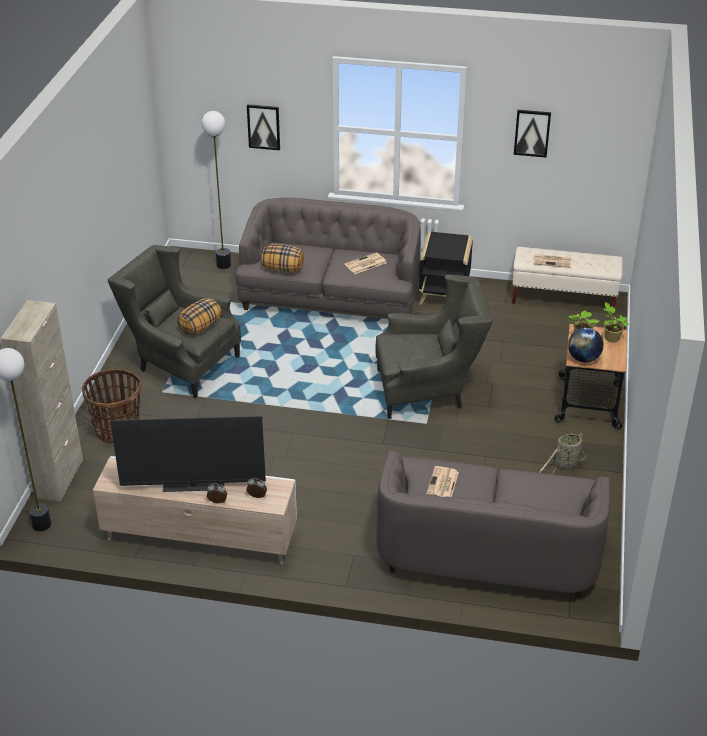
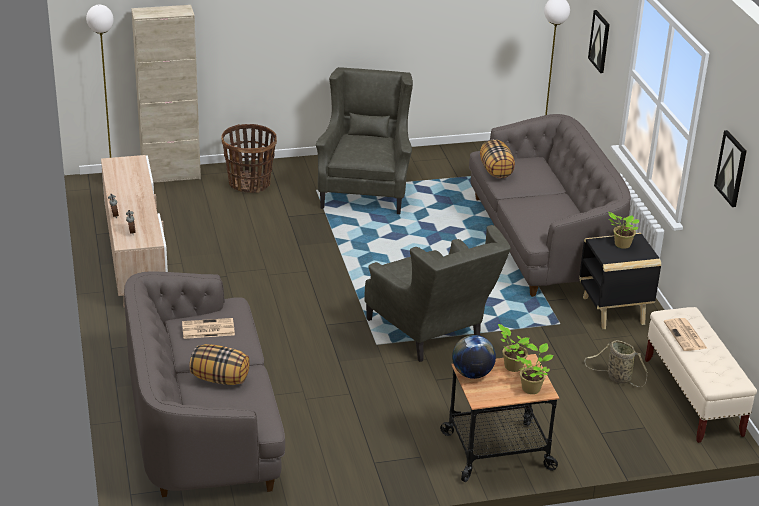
camera: 65 degrees right, 5 degrees down
(193, 487) = (127, 200): television -> none
(200, 327) = (363, 153): pillow -> pillow (220, 379)
(365, 264) = (547, 212): newspaper -> none
(441, 244) = (621, 244): none -> potted plant
(565, 465) = (370, 452): basket -> basket (617, 377)

